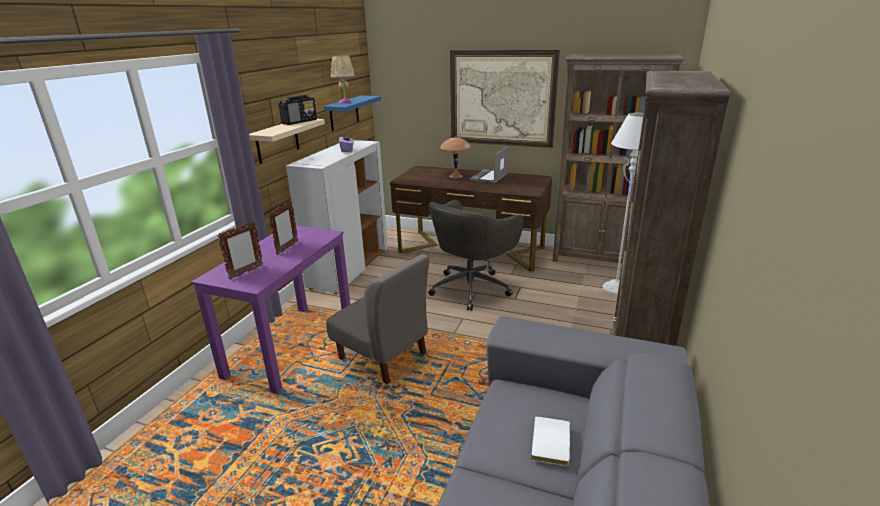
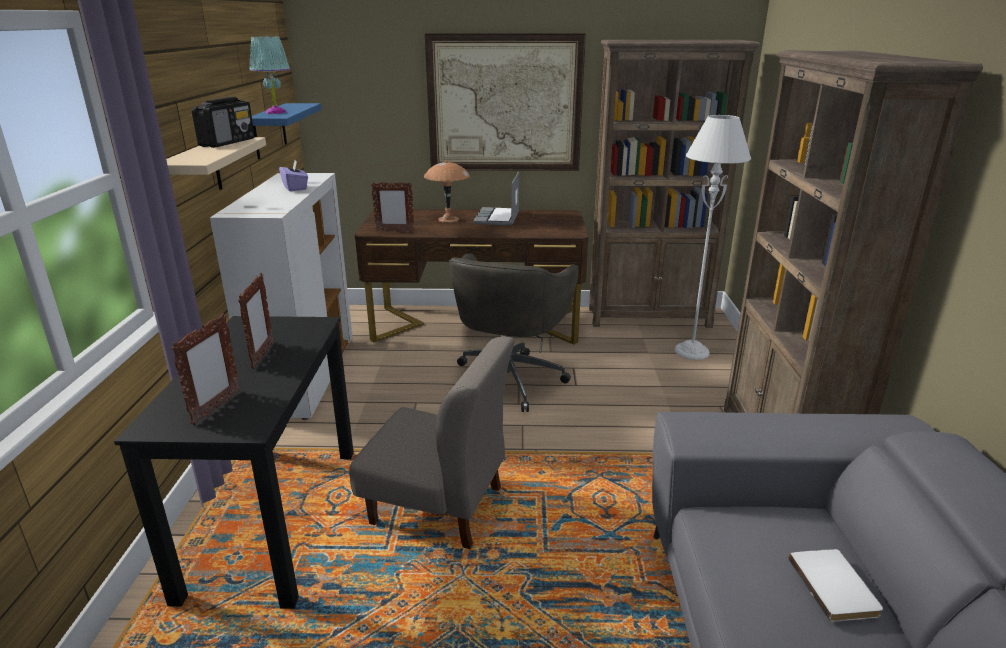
camera: 20 degrees left, 0 degrees up
(291, 345) = (274, 518): purple desk -> black desk
(345, 102) = (275, 112): beige table lamp -> turquoise table lamp
(415, 181) = (394, 231): none -> picture frame

